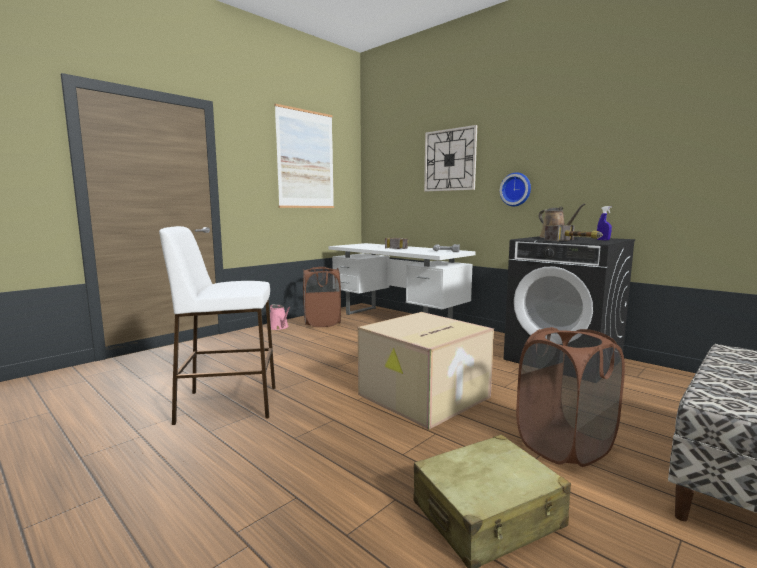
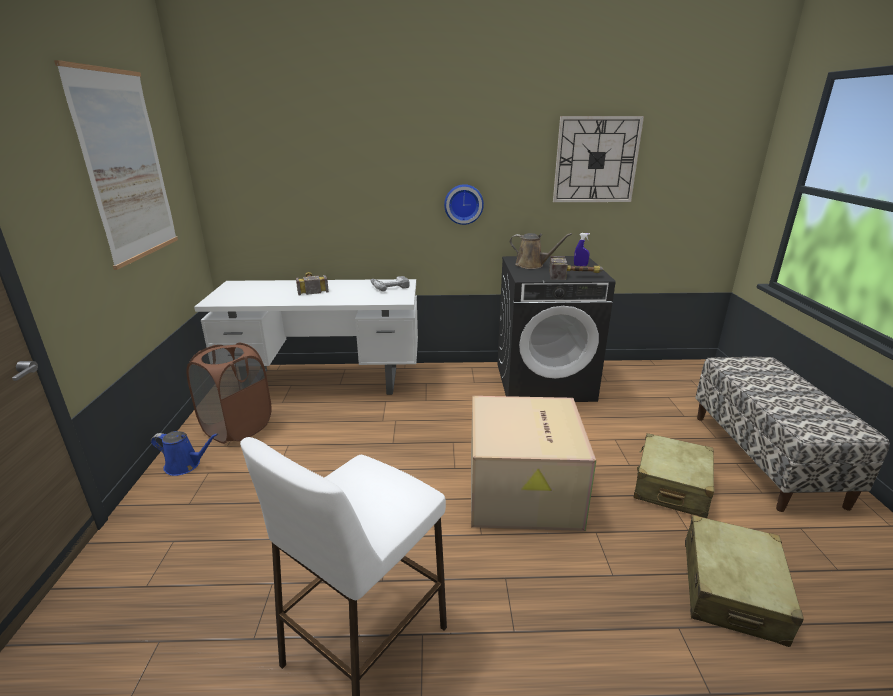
camera: 45 degrees left, 15 degrees up
(279, 327) = (185, 465): pink watering can -> blue watering can
(450, 160) = (366, 161): wall clock -> wall clock (596, 160)
(564, 446) = (671, 486): brown laundry basket -> beige suitcase

